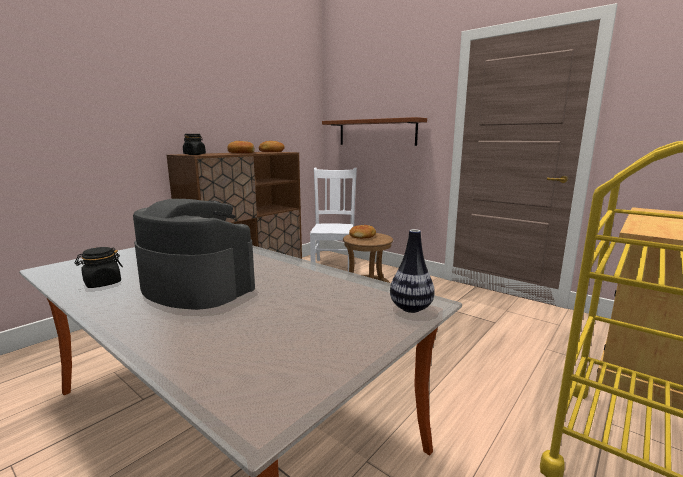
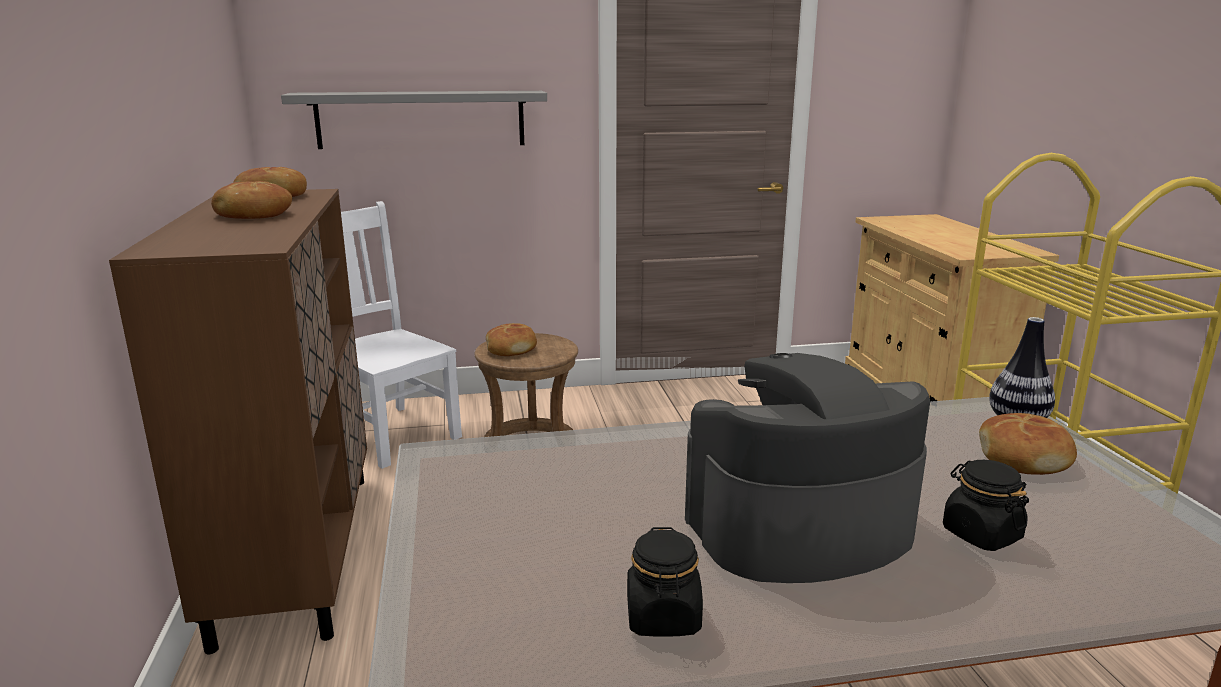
camera: 50 degrees left, 5 degrees up
(194, 154) = (222, 245): black jar -> black jar (981, 534)
(353, 317) = (1024, 457): none -> bread
(376, 132) = (421, 119): brown shelf -> grey shelf

